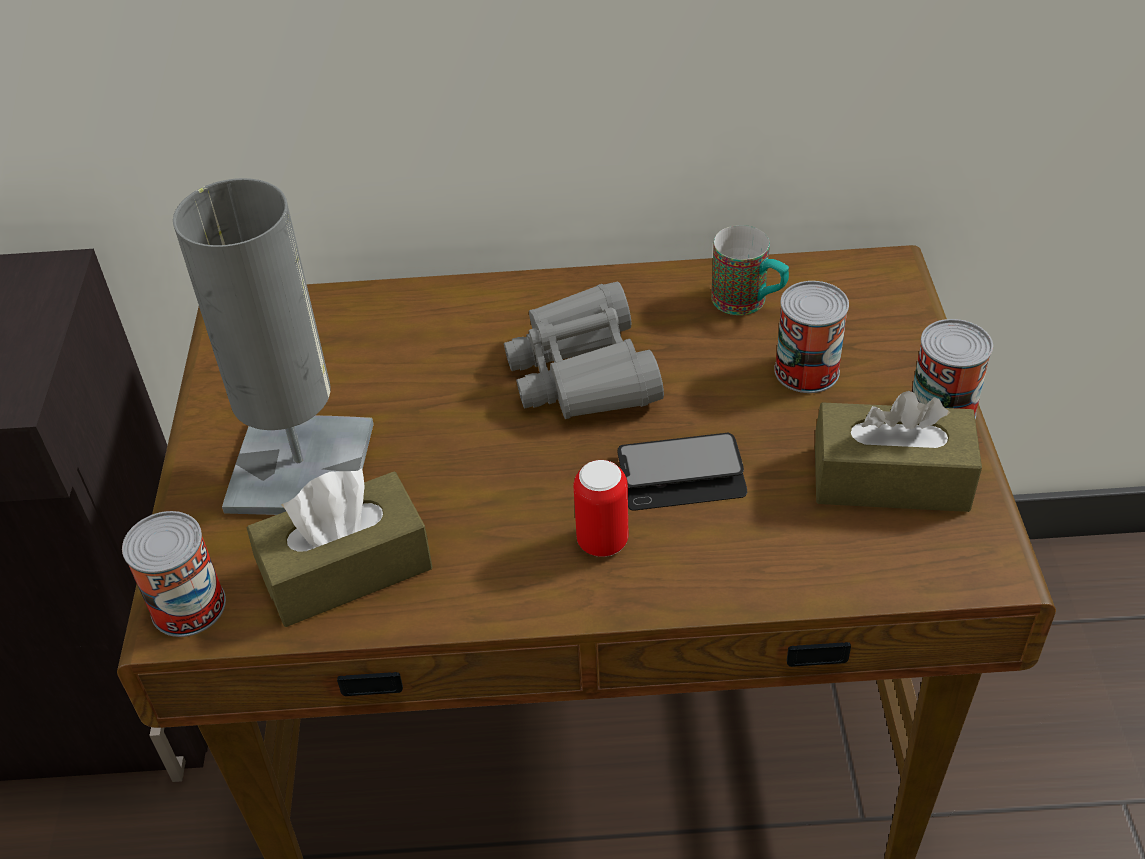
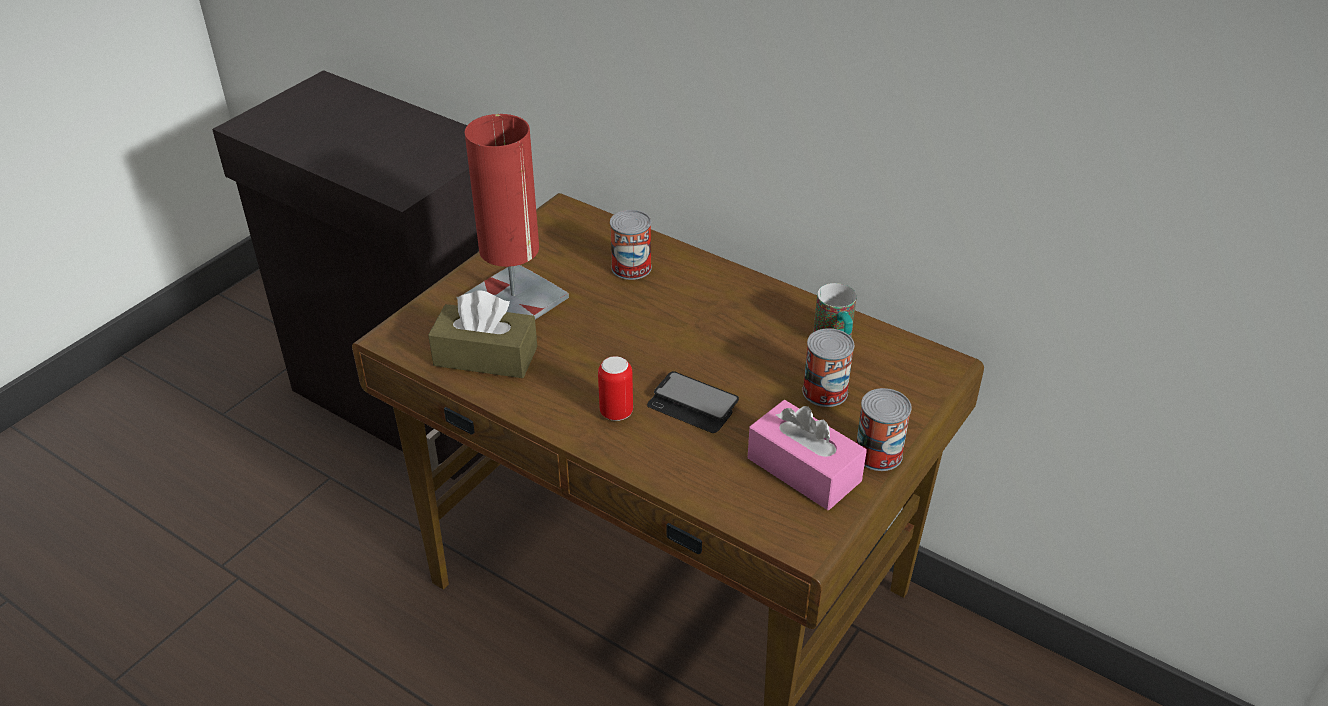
camera: 35 degrees right, 5 degrees down
(188, 606) = (404, 333): can -> can (631, 267)
(301, 467) = (514, 299): grey table lamp -> red table lamp
(583, 372) = (700, 328): grey binoculars -> none
(890, 479) = (804, 469): brown tissue box -> pink tissue box

